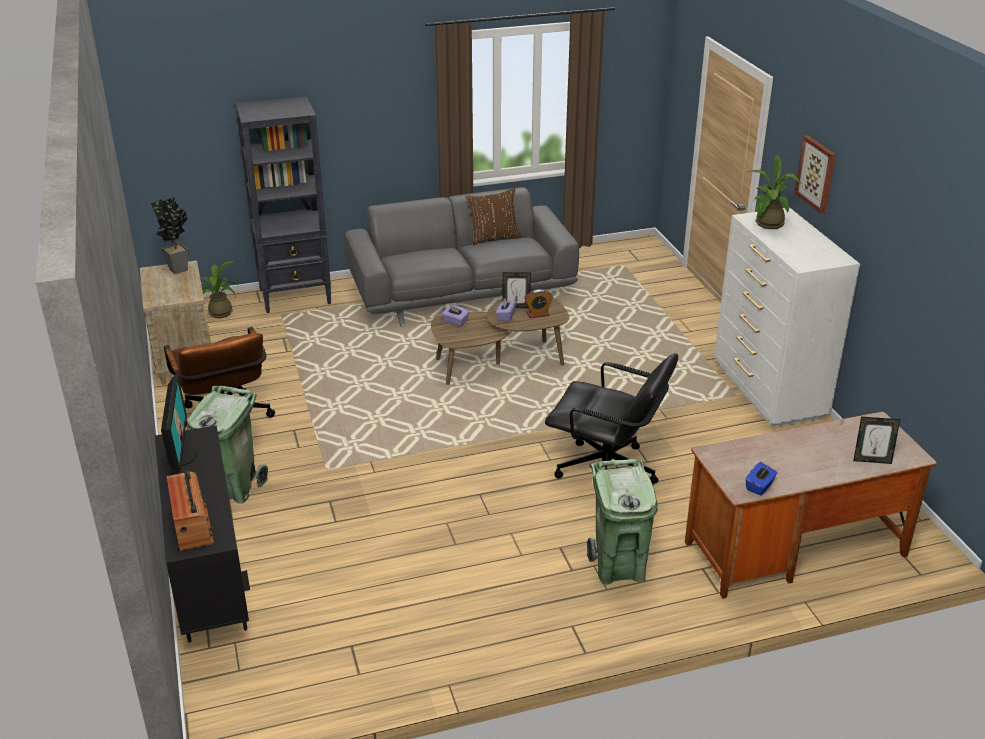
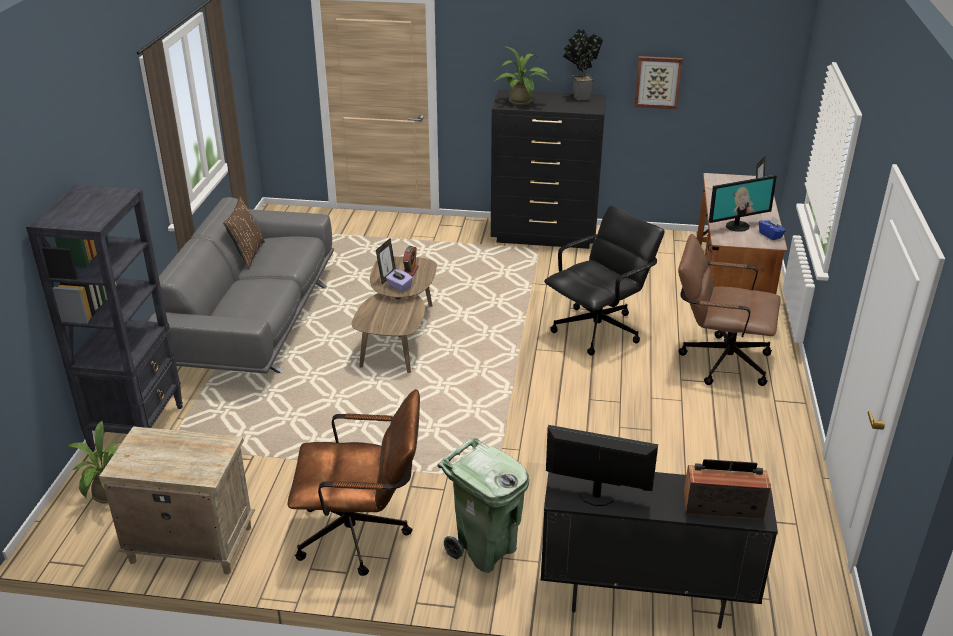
camera: 65 degrees left, 0 degrees up
(178, 268) = (138, 443): potted plant -> potted plant (578, 97)
(455, 322) = (372, 317): purple tissue box -> none
(619, 568) = (717, 360): green trash can -> brown office chair
(758, 458) = (737, 226): none -> monitor
(768, 393) = (545, 236): white dresser -> black dresser
(817, 174) = (524, 51): picture -> picture (658, 82)

